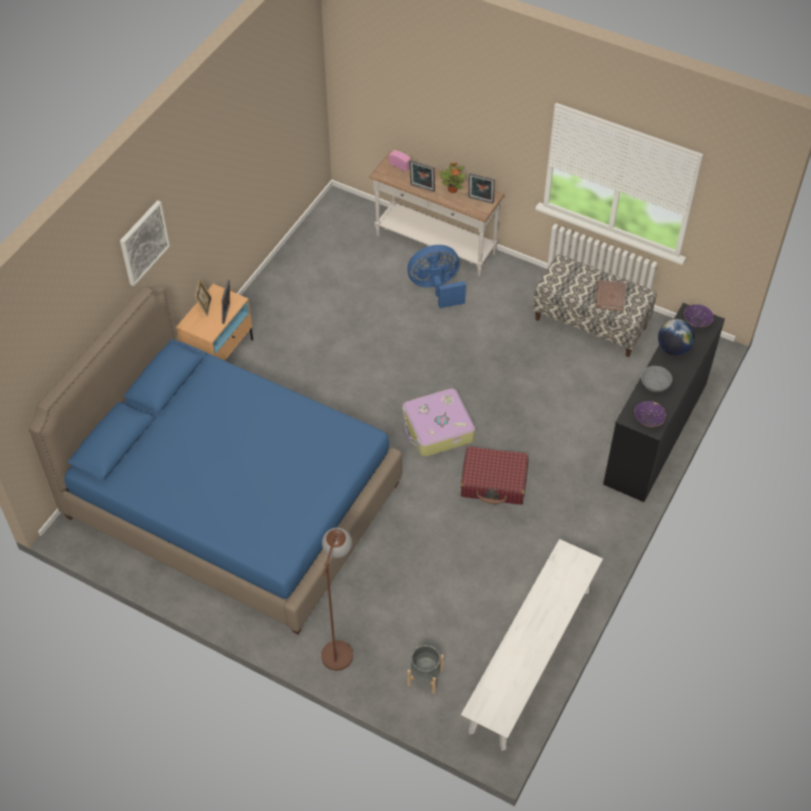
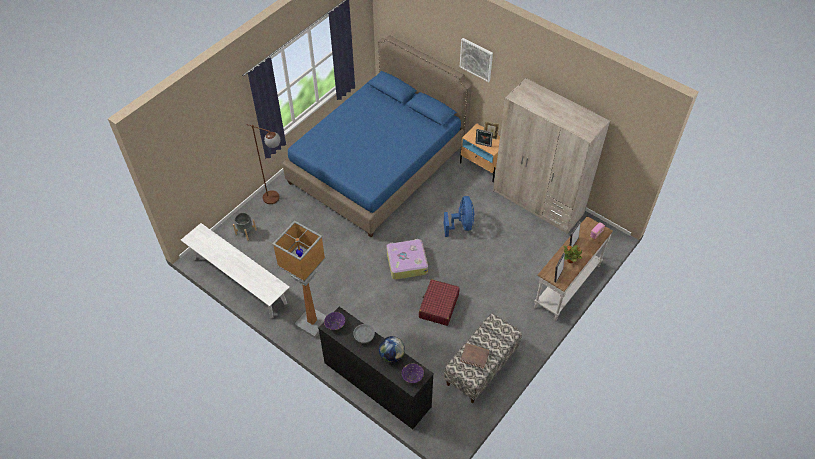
camera: 100 degrees right, 0 degrees up
(287, 282) = (538, 202): none -> beige wardrobe
(436, 289) = (524, 280): blue fan -> blue fan (461, 225)
(494, 482) = (360, 285): red suitcase -> red suitcase (438, 306)
(581, 533) = (311, 323): none -> floor lamp

